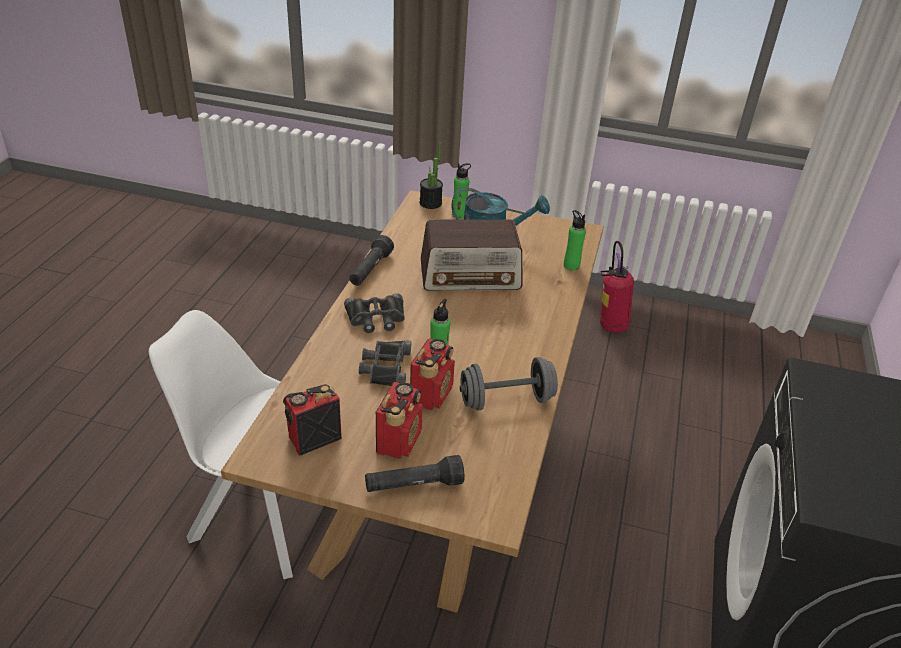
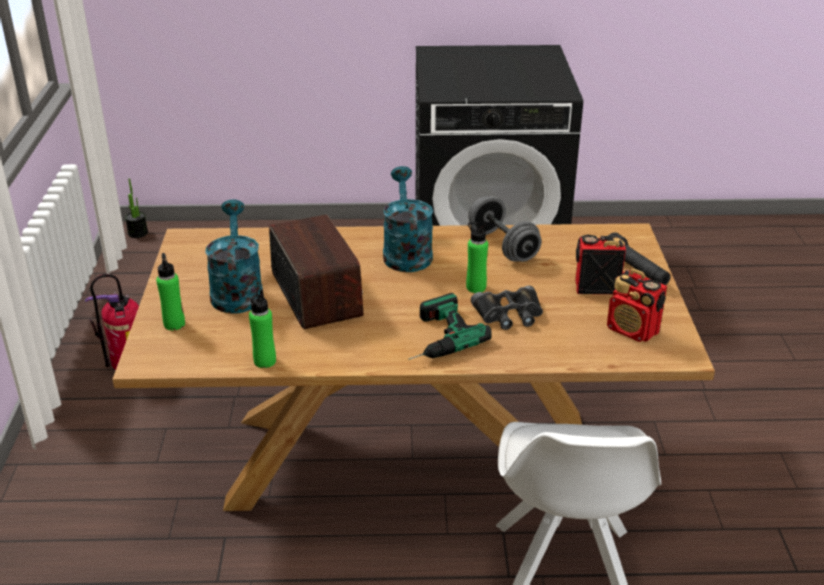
camera: 105 degrees left, 5 degrees down
(370, 270) = (341, 363): black flashlight -> none
(376, 318) = (434, 337): black binoculars -> power drill
(430, 203) = (150, 352): potted plant -> potted plant (138, 233)
(431, 394) = (526, 282): radio -> none
(518, 335) = (406, 252): none -> turquoise watering can
(571, 265) = (264, 238): green bottle -> green bottle (264, 361)

